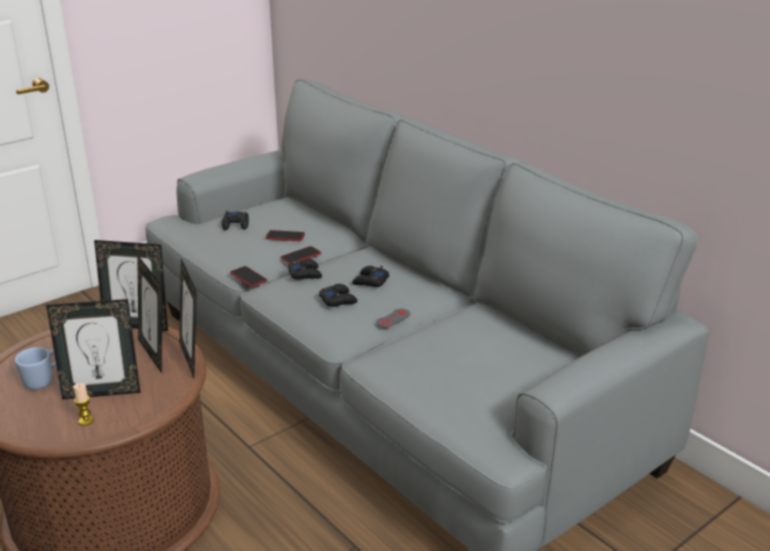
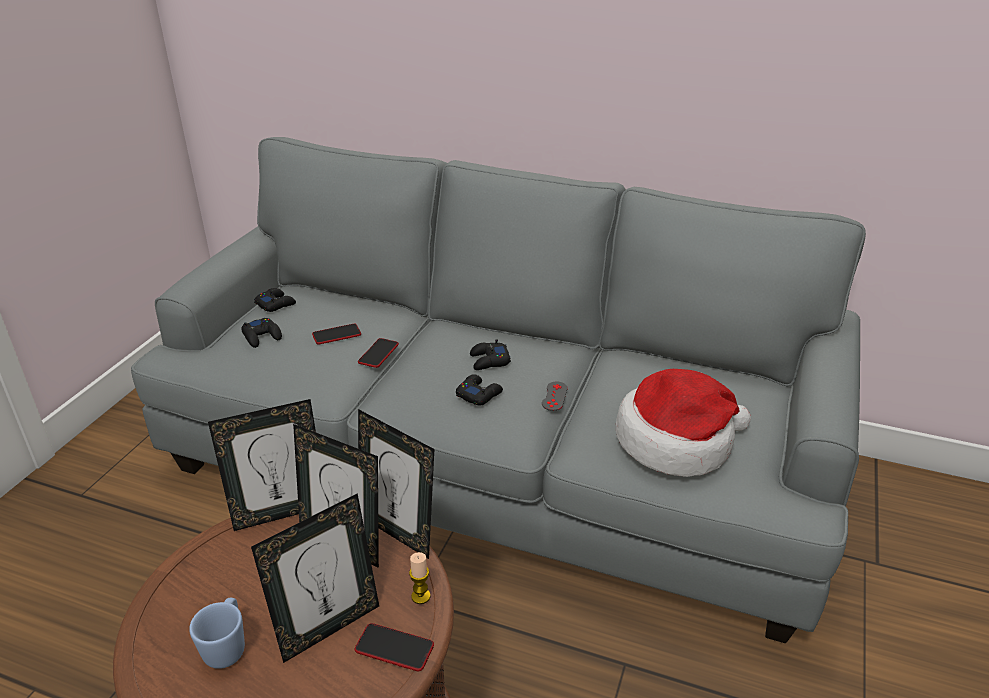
camera: 30 degrees left, 5 degrees up
(86, 421) = (349, 679): candle -> candle (421, 596)
(248, 277) = (344, 399): phone -> phone (394, 648)
(305, 274) = (409, 374): black game controller -> black game controller (275, 304)
(450, 375) = (676, 441): none -> hat

